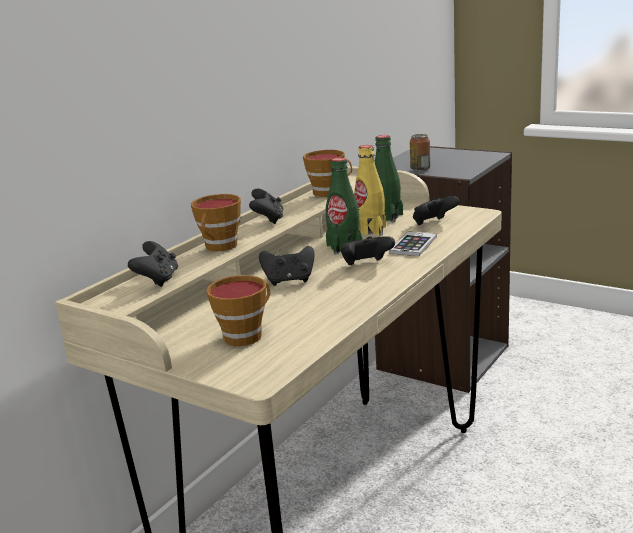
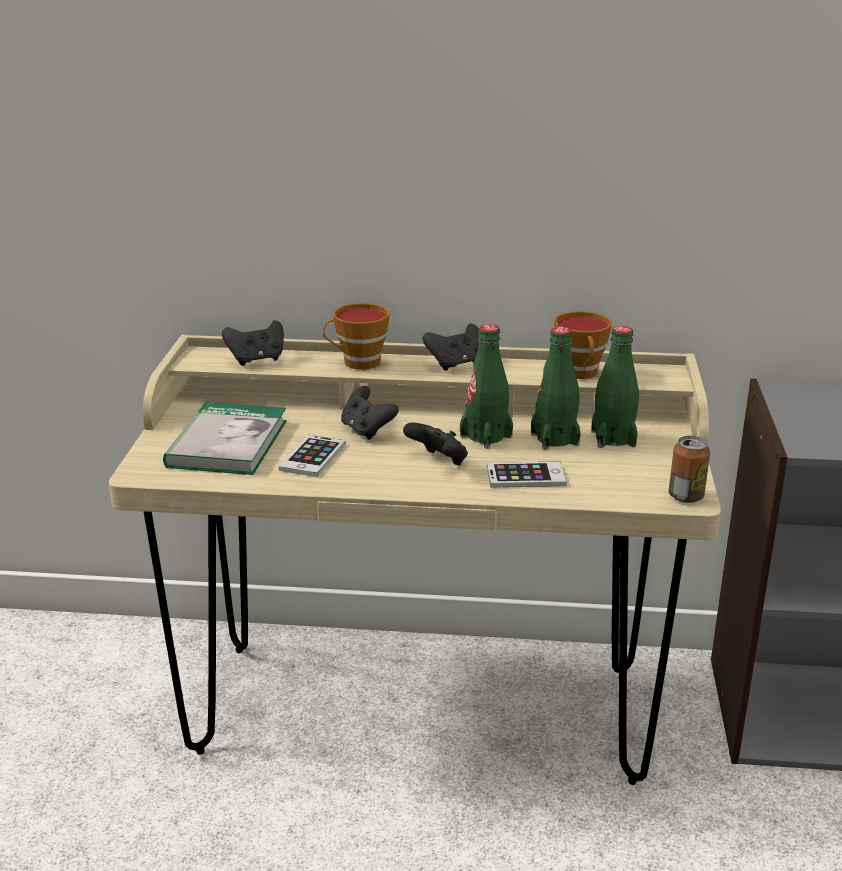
camera: 60 degrees right, 5 degrees up
(246, 335) = (227, 443): cup -> book
(312, 304) = (312, 457): none -> phone
(370, 230) = (554, 439): yellow bottle -> green bottle
(420, 169) = (795, 413): can -> can (686, 496)
(433, 224) = (614, 474): black game controller -> none

